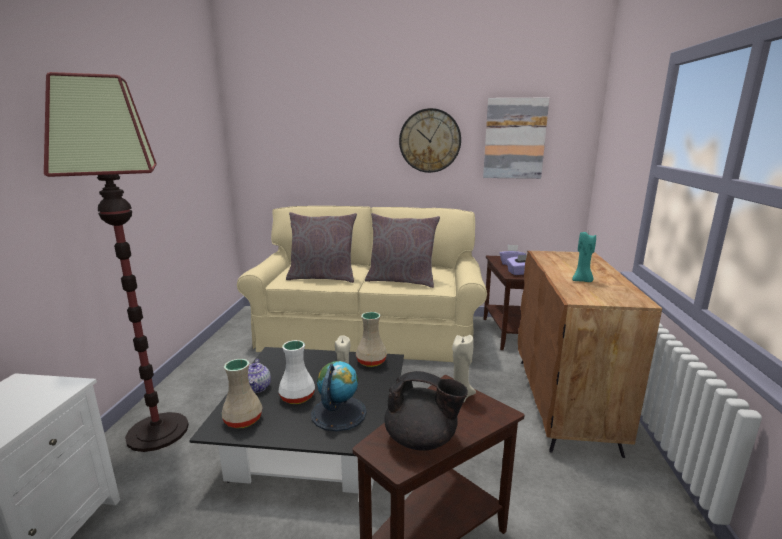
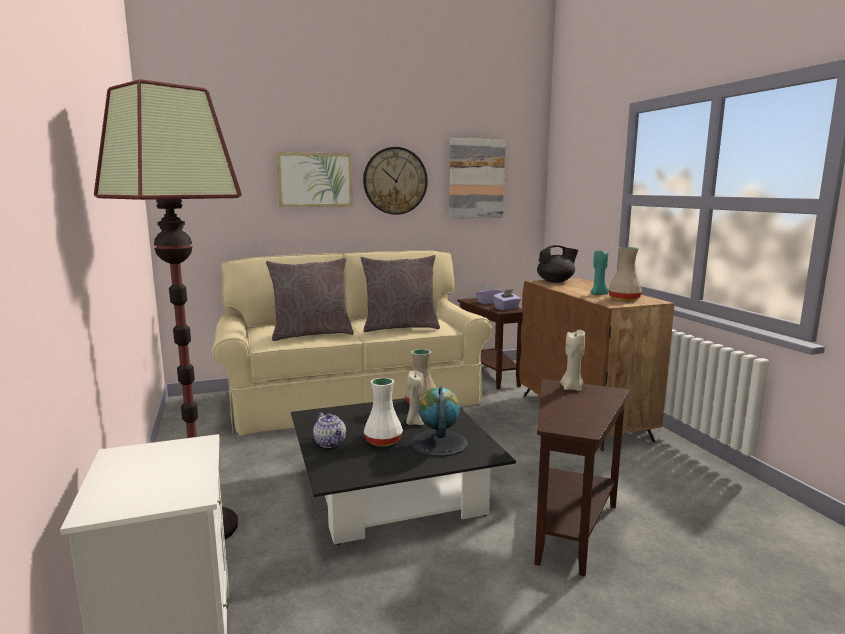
camera: 25 degrees left, 5 degrees down
(244, 419) = (351, 467): beige vase -> beige vase (624, 299)
(356, 140) = (315, 180): none -> picture
(422, 440) = (581, 415): black teapot -> black teapot (556, 281)

